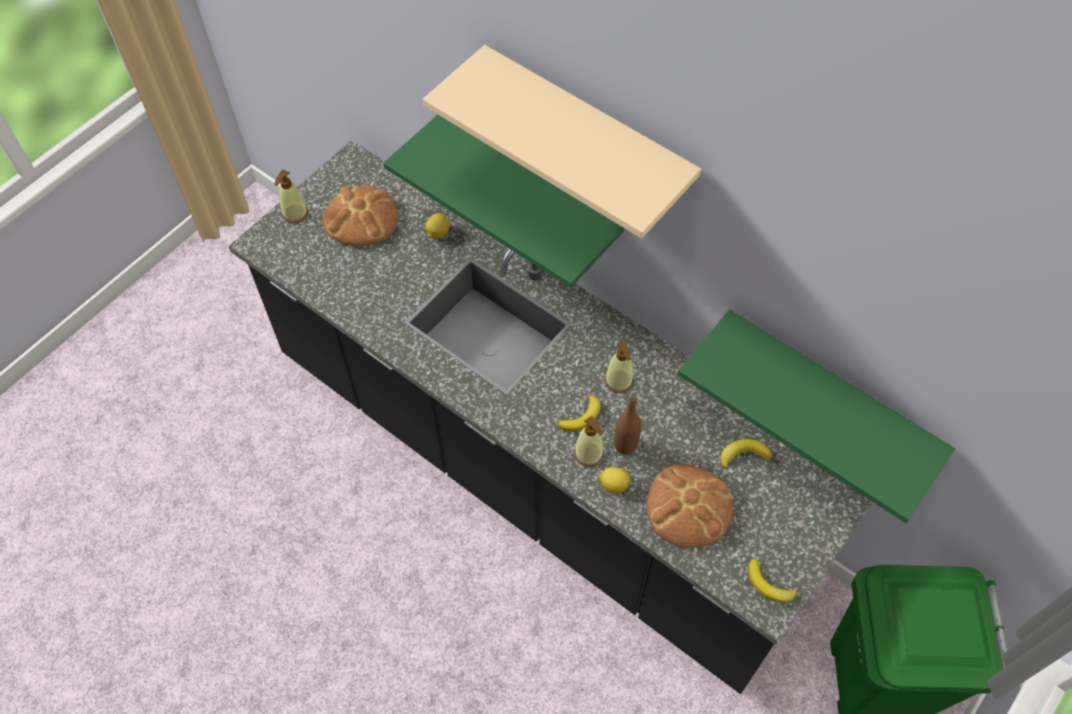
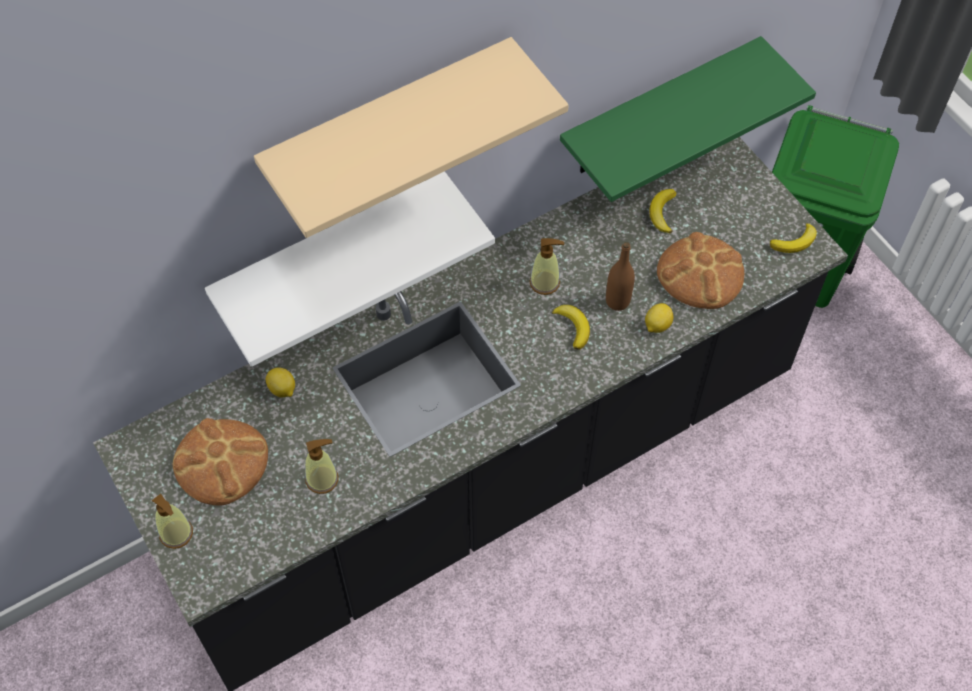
camera: 70 degrees left, 0 degrees up
(529, 191) = (331, 252): green shelf -> white shelf
(588, 454) = (616, 335): soap dispenser -> soap dispenser (322, 479)

